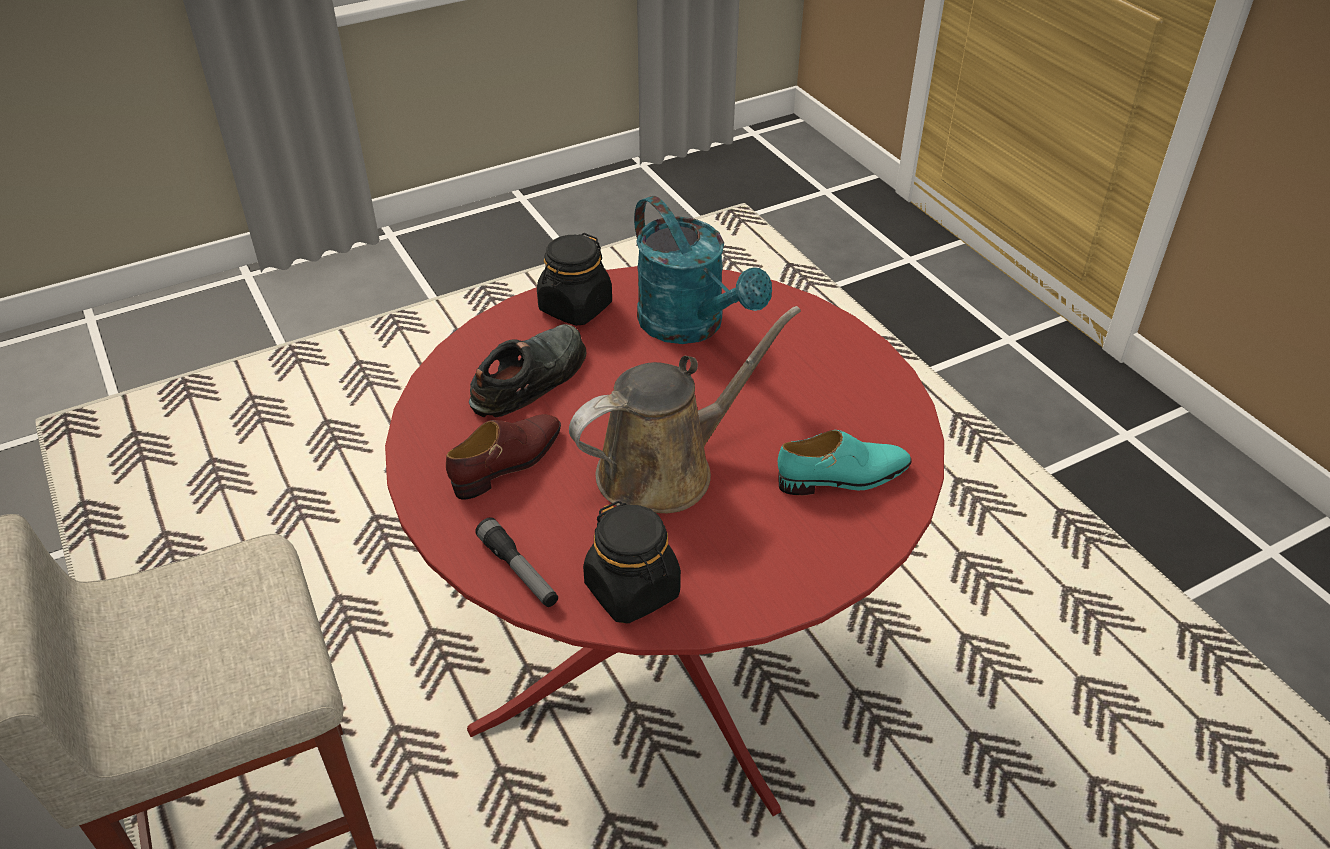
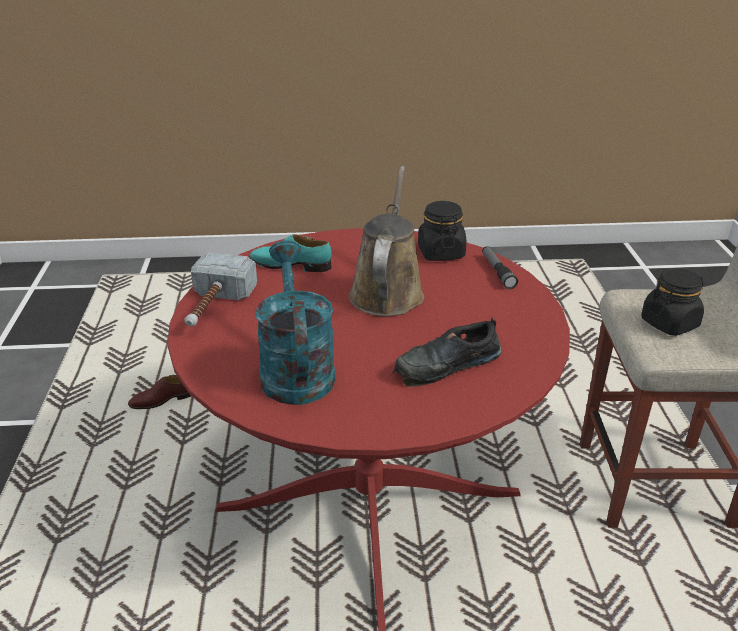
camera: 155 degrees left, 10 degrees down
(508, 462) = (484, 318): brown shoe -> brown shoe (163, 400)
(575, 307) = (377, 413): black jar -> black jar (669, 323)
(665, 469) = (387, 292): brown watering can -> brown watering can turned 105 degrees clockwise
(862, 373) = (213, 307): none -> hammer

